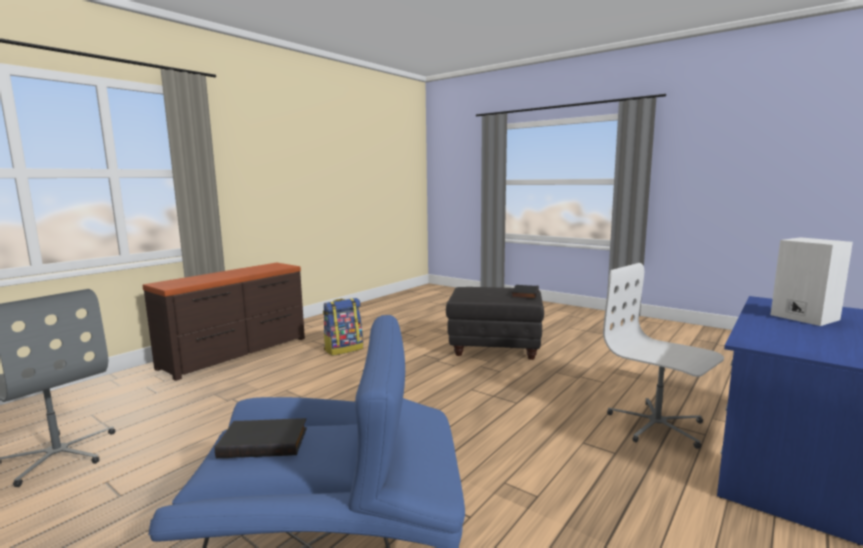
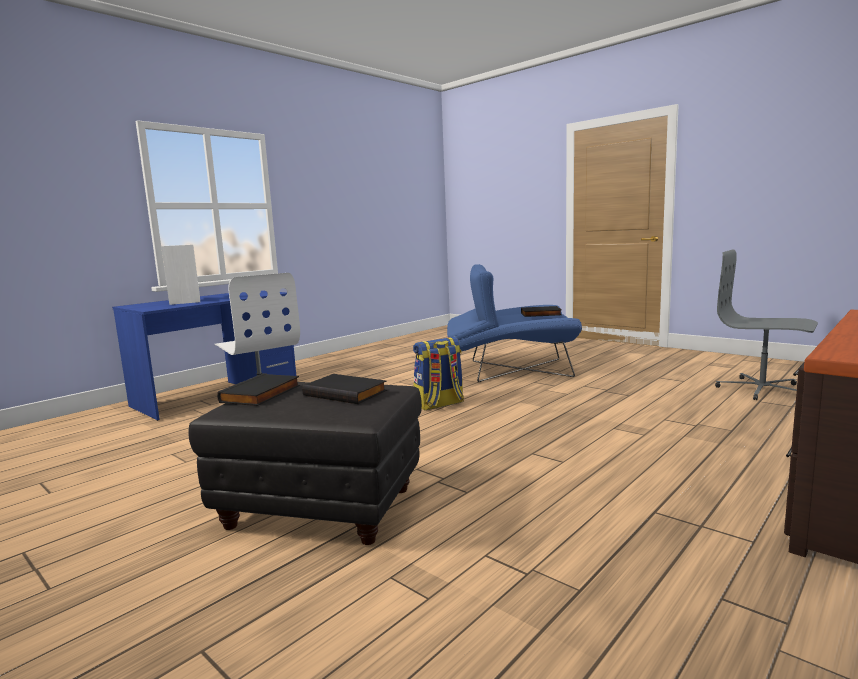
camera: 175 degrees left, 0 degrees up
(344, 349) = (637, 508): backpack -> backpack (439, 404)
(480, 294) = (346, 393): none -> black book

